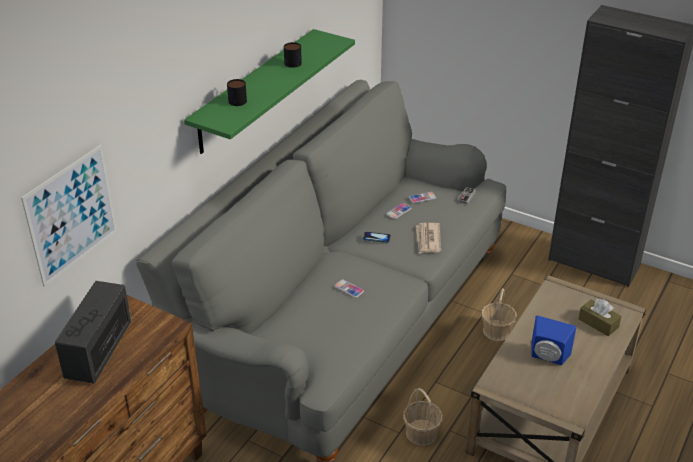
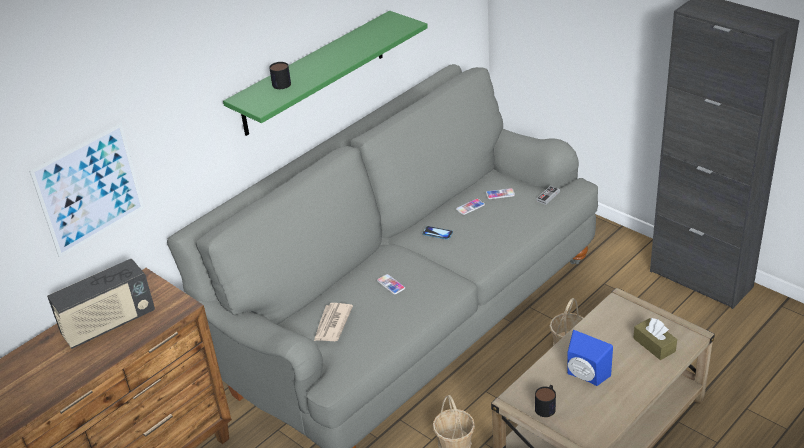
camera: 15 degrees right, 0 degrees up
(98, 351) = (108, 324): radio -> radio turned 150 degrees counterclockwise
(294, 61) = (355, 44): mug -> mug (546, 406)
(428, 240) = (490, 239): newspaper -> newspaper (332, 324)

